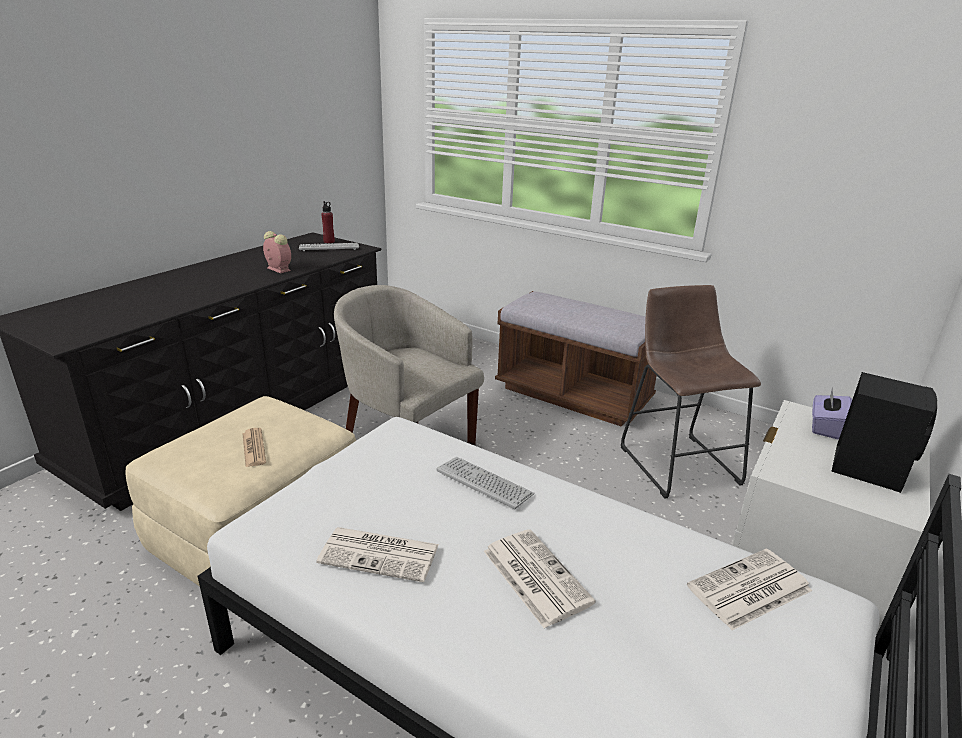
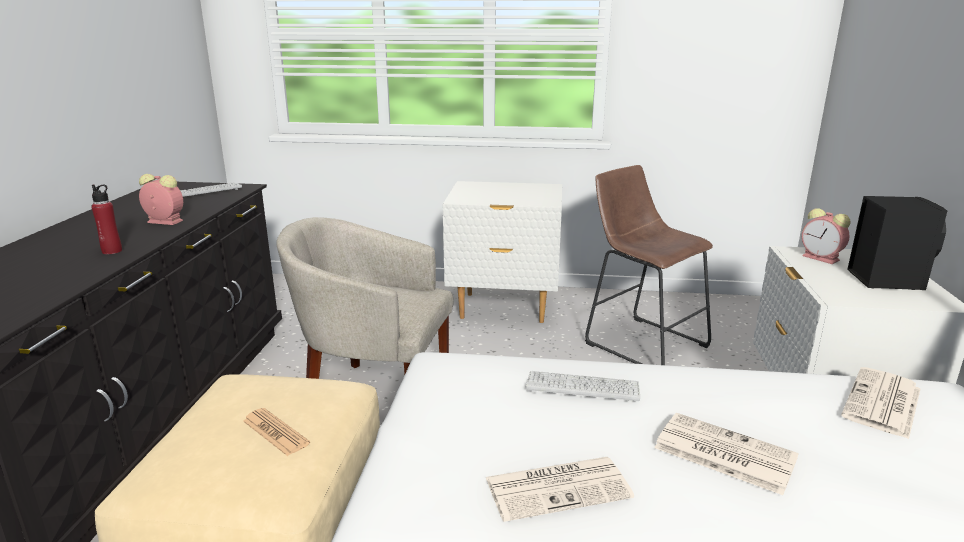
camera: 25 degrees left, 5 degrees down
(329, 242) = (194, 187): red bottle -> red bottle (112, 251)
(573, 394) = (504, 308): brown bench -> white nightstand
(825, 427) = (822, 258): purple tissue box -> alarm clock

